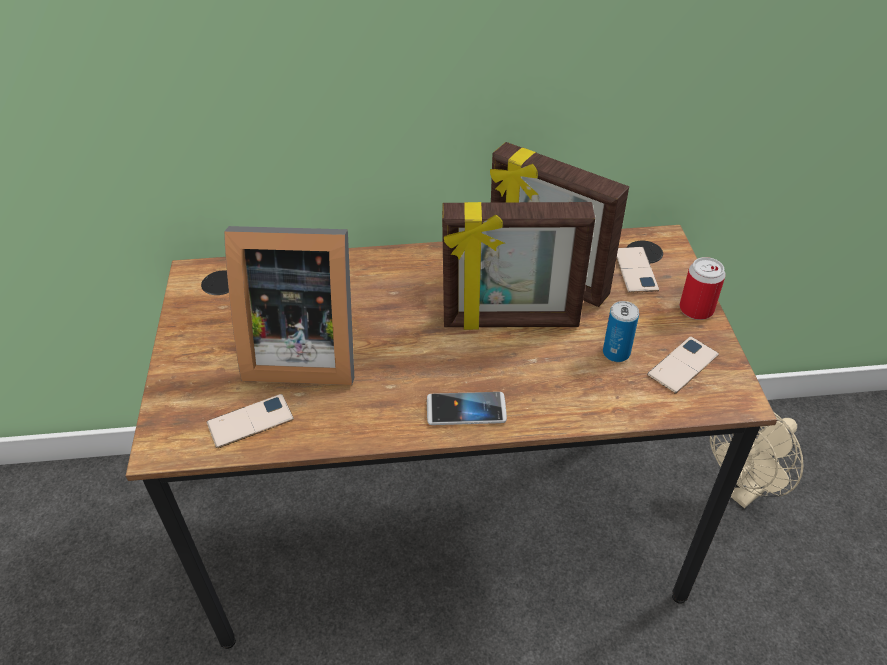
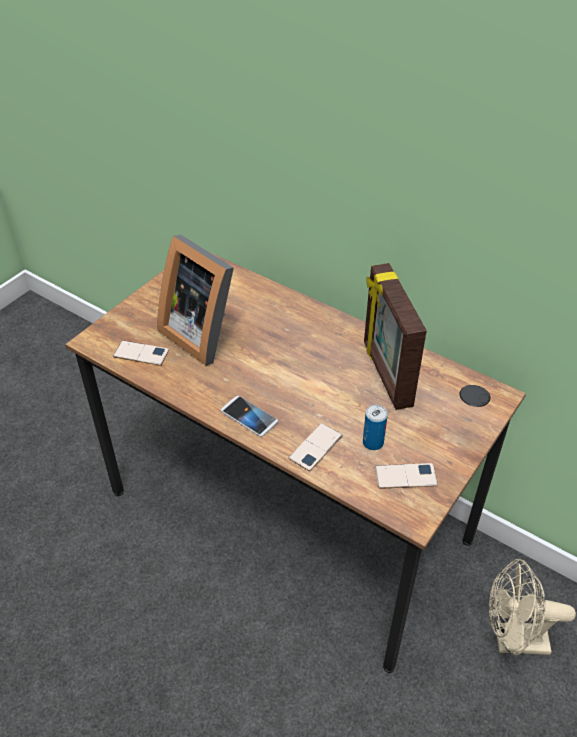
camera: 40 degrees right, 0 degrees up
(510, 322) = (332, 386): picture frame -> none
(635, 270) = (451, 403): phone -> phone (315, 447)
(696, 309) = (460, 451): can -> none

